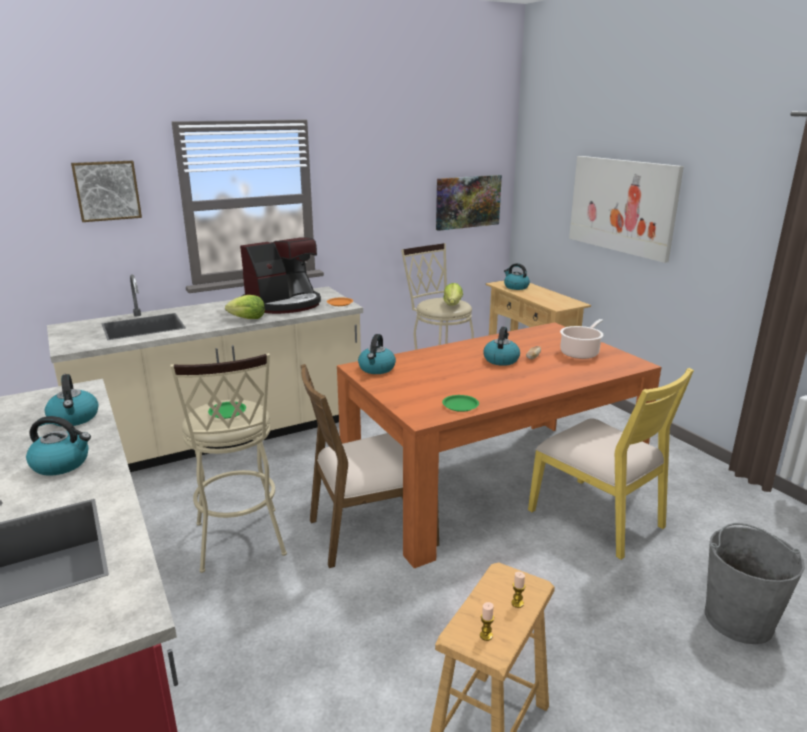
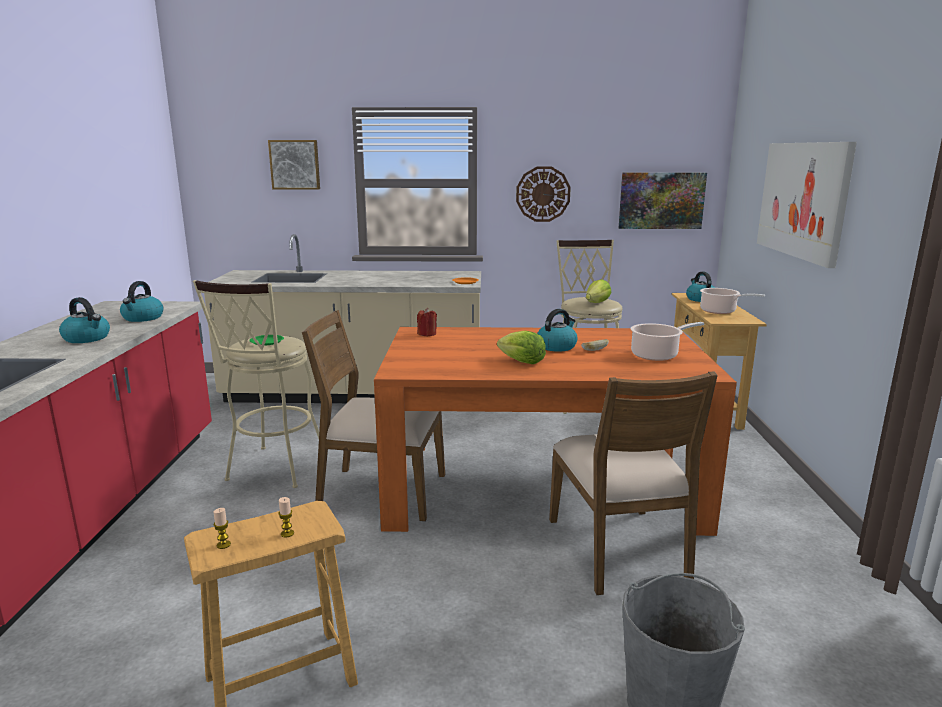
camera: 30 degrees right, 5 degrees down
(247, 318) = (370, 282): lettuce -> lettuce (522, 362)
(284, 304) = (419, 277): coffee machine -> none
(372, 203) = (543, 194): none -> wall clock
(377, 369) = (427, 334): kettle -> red candle
(460, 406) = (448, 370): green plate -> none
(546, 297) = (720, 311): none -> cooking pot
(597, 517) = (619, 549): yellow chair -> brown chair

